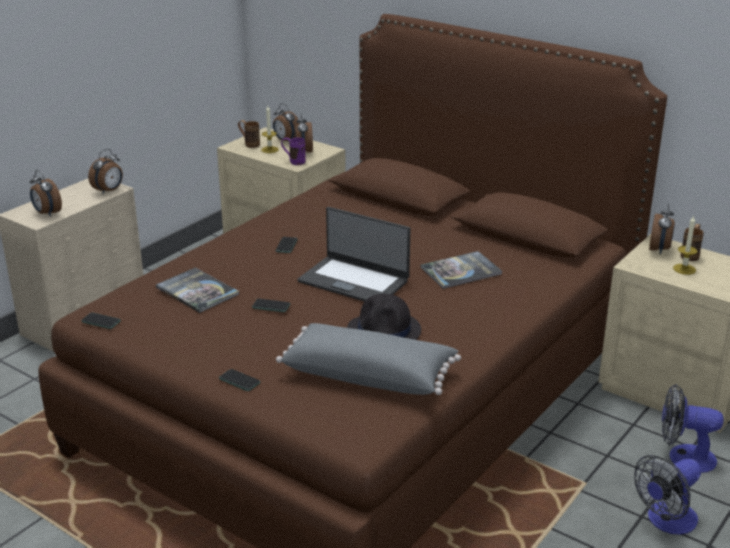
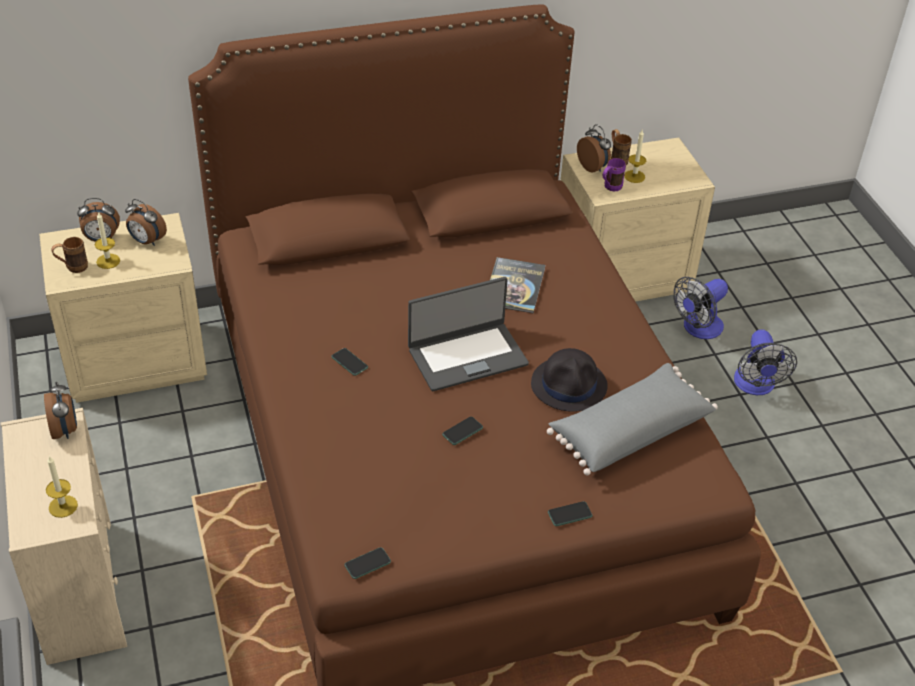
camera: 55 degrees left, 15 degrees up
(47, 213) = (63, 506): alarm clock -> candle
(197, 291) = (383, 467): book -> none
(293, 162) = (163, 261): purple mug -> purple mug (610, 188)

